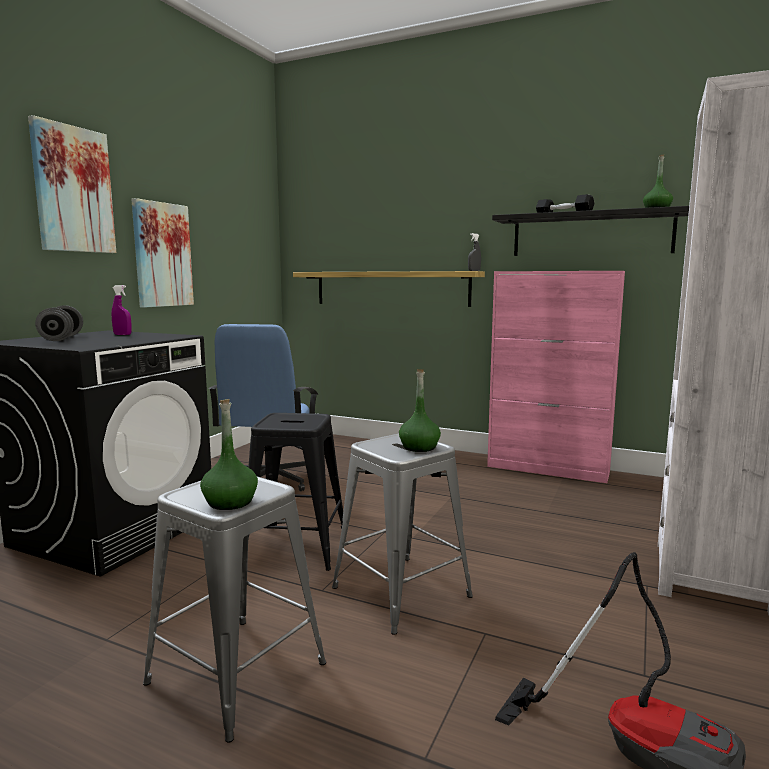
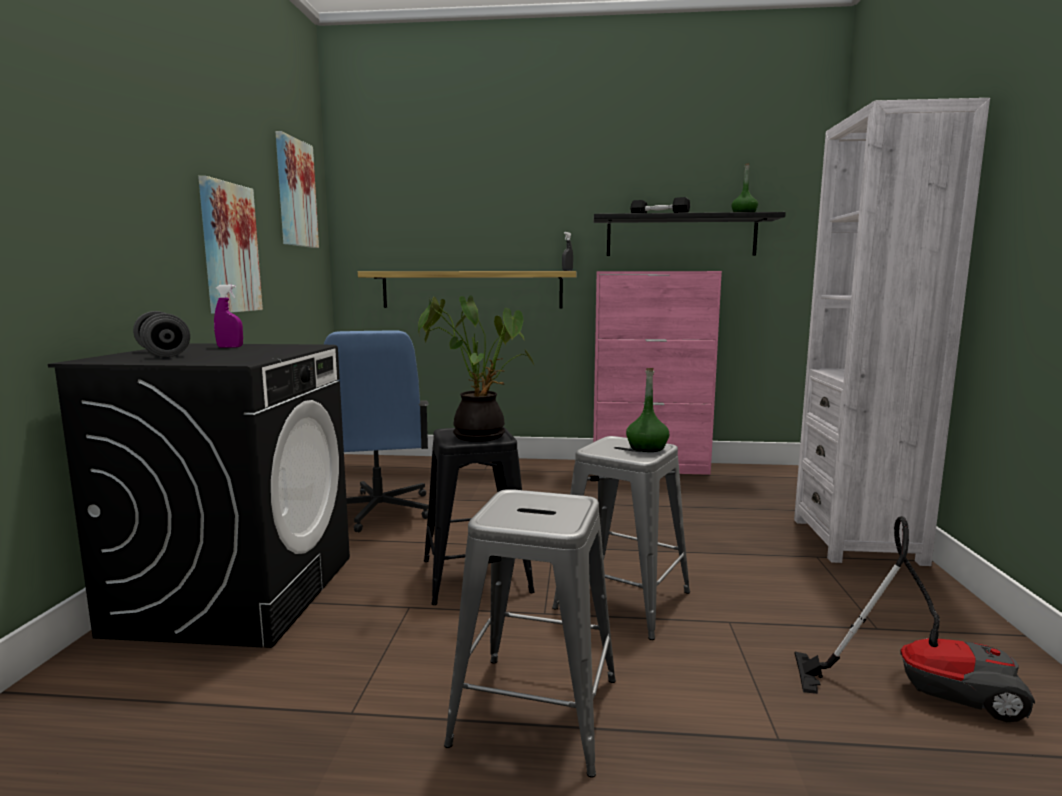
camera: 20 degrees left, 0 degrees up
(73, 190) = (141, 160): picture -> picture (295, 193)
(230, 502) = (560, 519): green bottle -> none
(296, 421) = (479, 435): none -> potted plant

